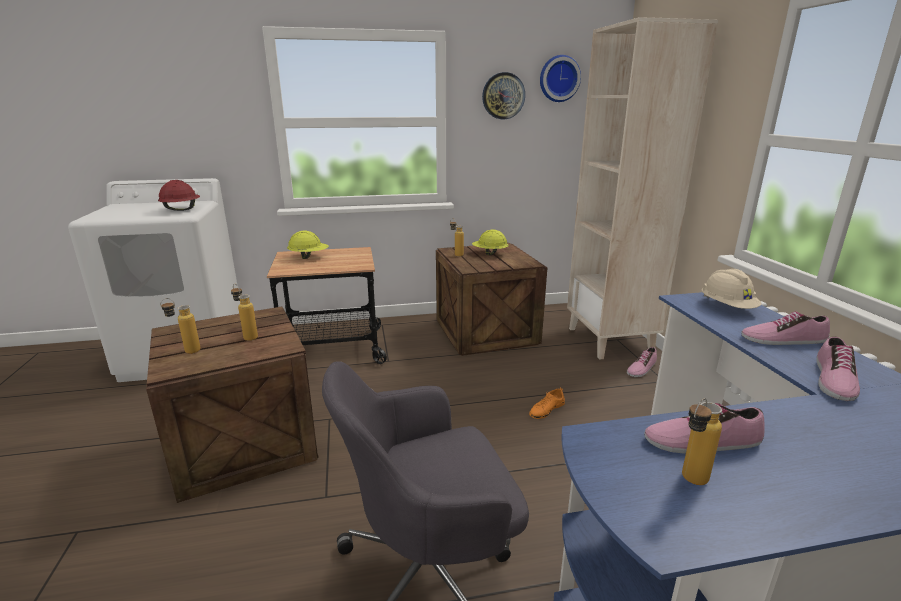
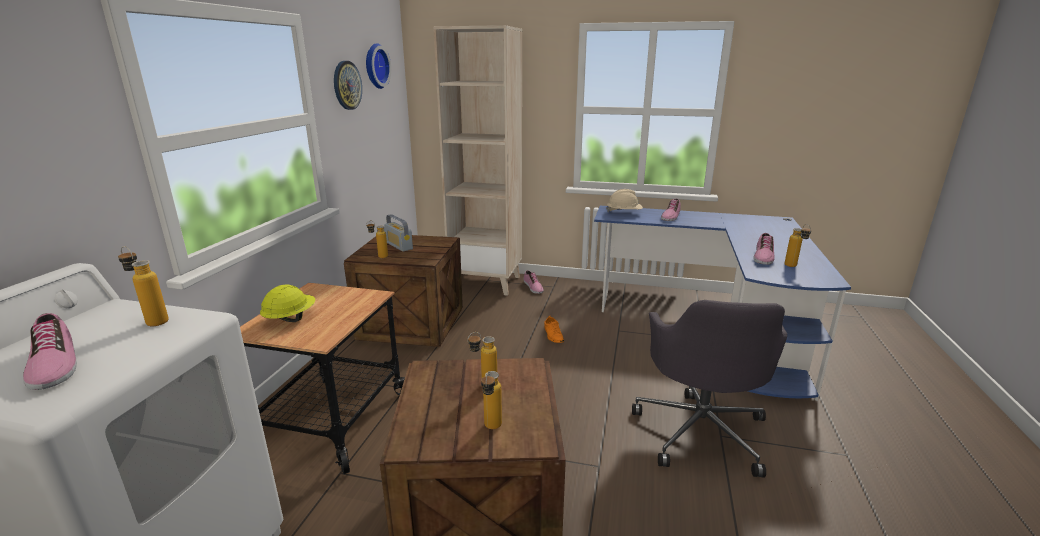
camera: 65 degrees left, 0 degrees up
(181, 209) = (152, 321): red hard hat -> bottle
(489, 254) = (399, 246): yellow hard hat -> radio
(832, 379) = (714, 222): shoe -> shoe (52, 364)

